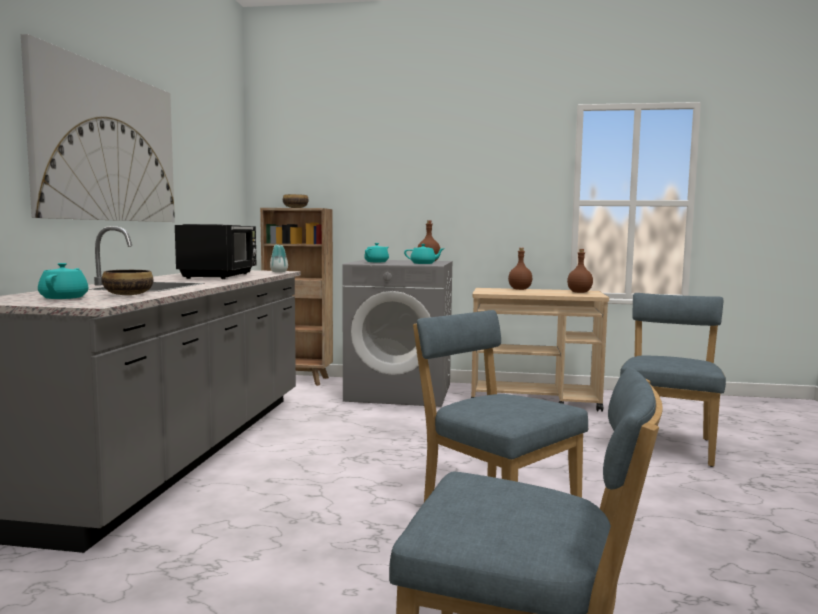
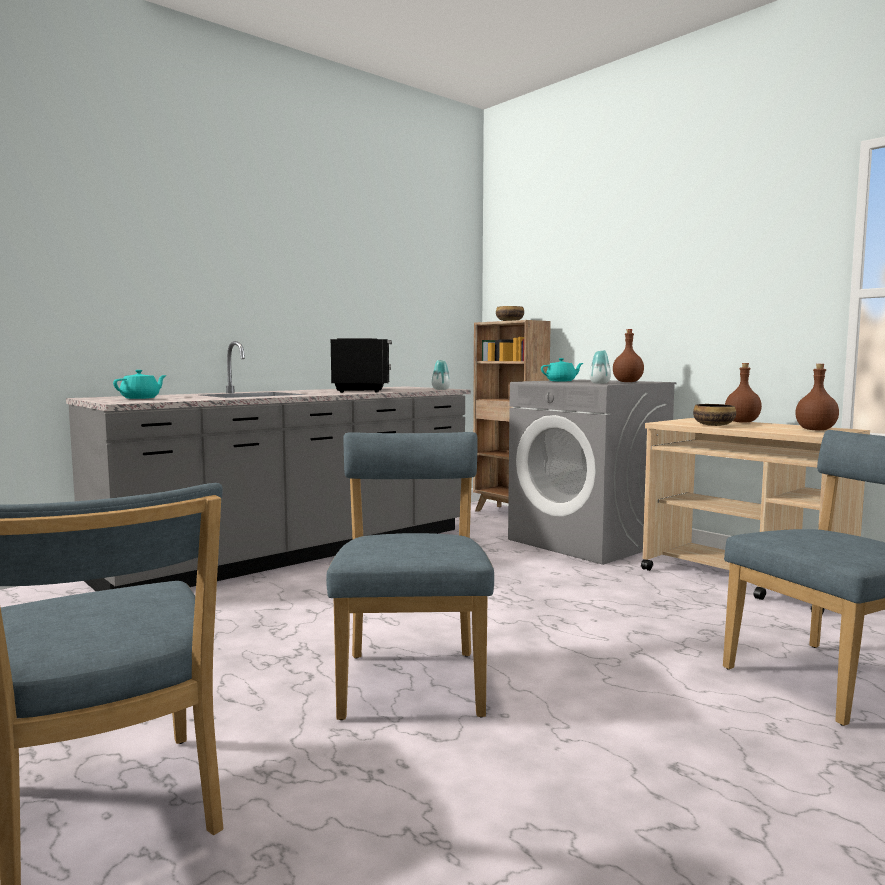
camera: 40 degrees right, 0 degrees up
(108, 145) = (263, 270): picture -> none
(128, 294) = (188, 398): bowl -> bowl (713, 425)
(220, 276) = (363, 390): black microwave -> black microwave turned 45 degrees counterclockwise
(423, 263) = (599, 383): turquoise teapot -> vase

